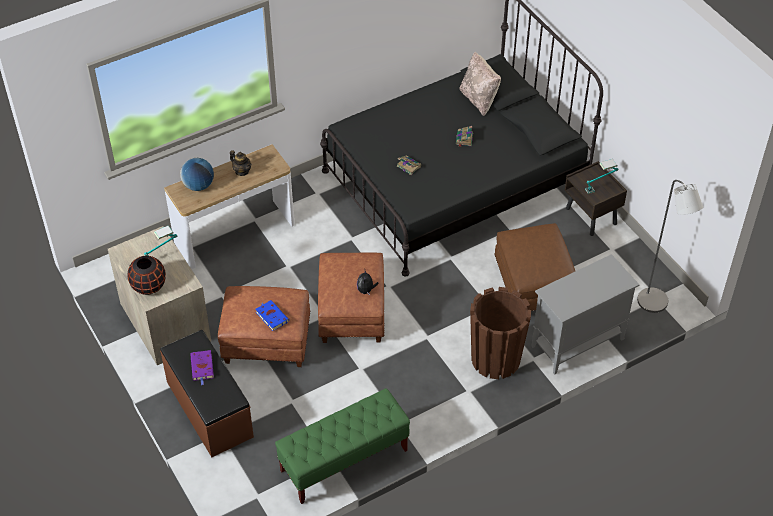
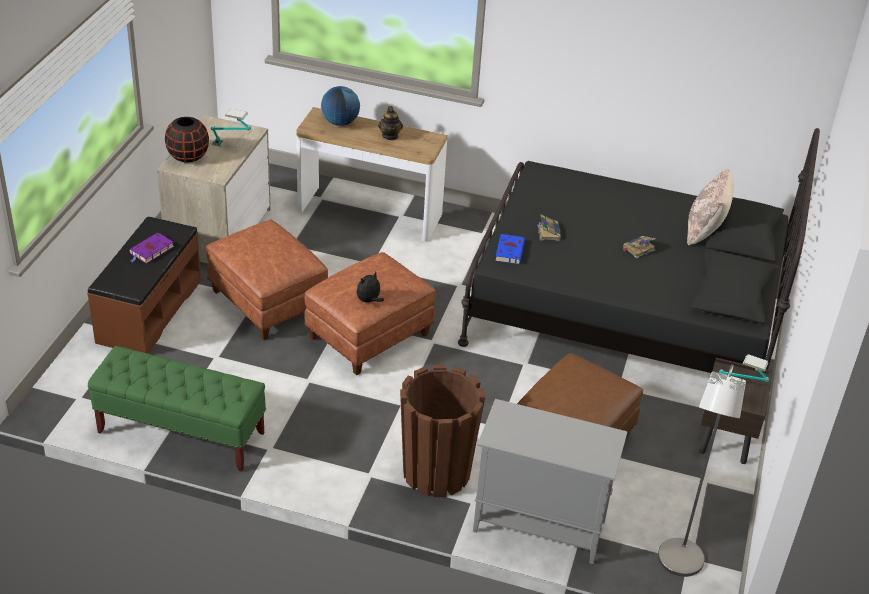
camera: 45 degrees right, 10 degrees down
(271, 316) = (262, 259): blue book -> blue book (509, 250)

